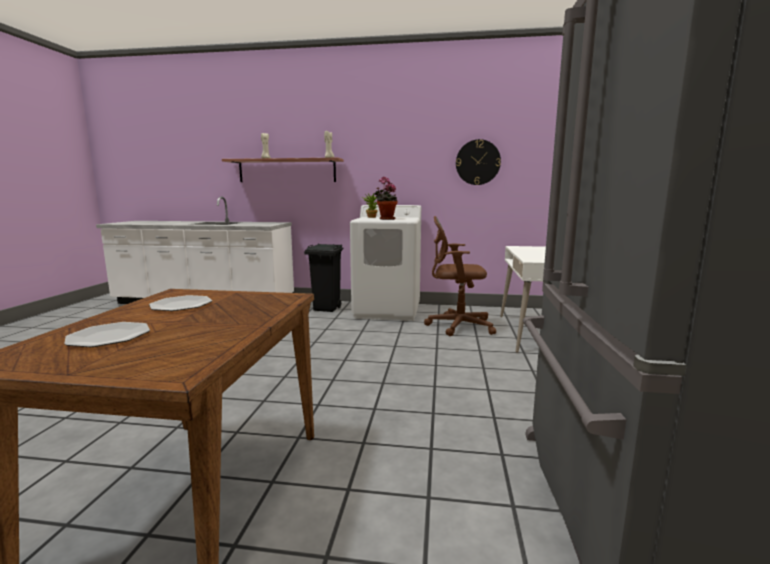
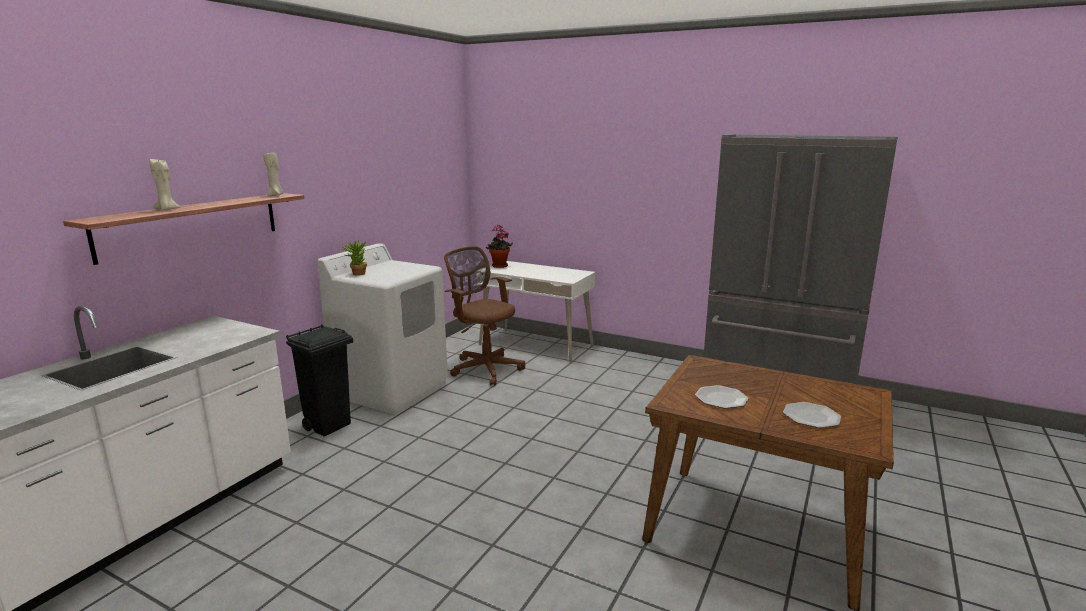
camera: 70 degrees left, 5 degrees up
(385, 219) = (406, 273): potted plant -> potted plant (499, 266)
(456, 326) = (484, 368): brown office chair -> brown office chair turned 105 degrees clockwise
(478, 162) = (418, 181): wall clock -> none

